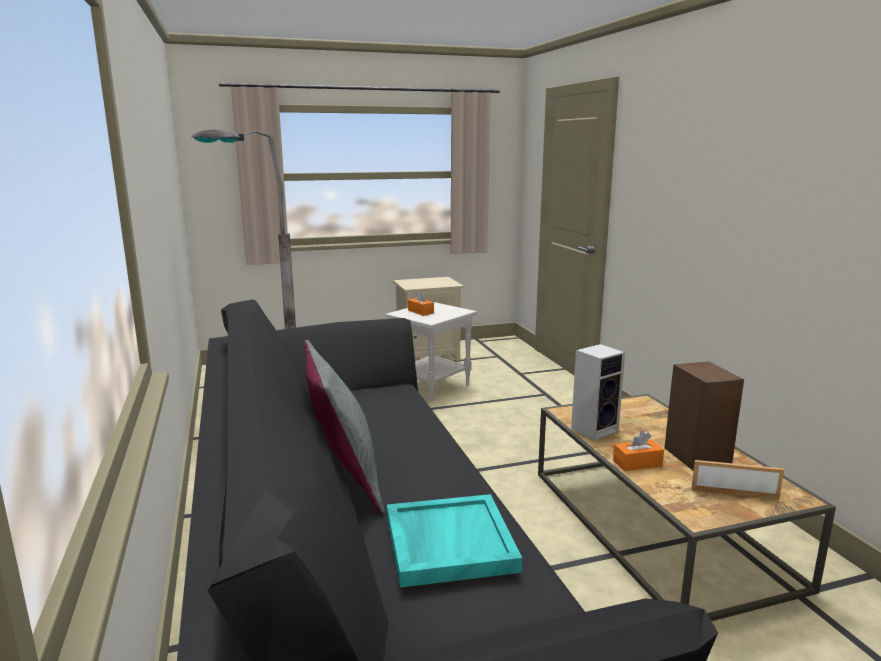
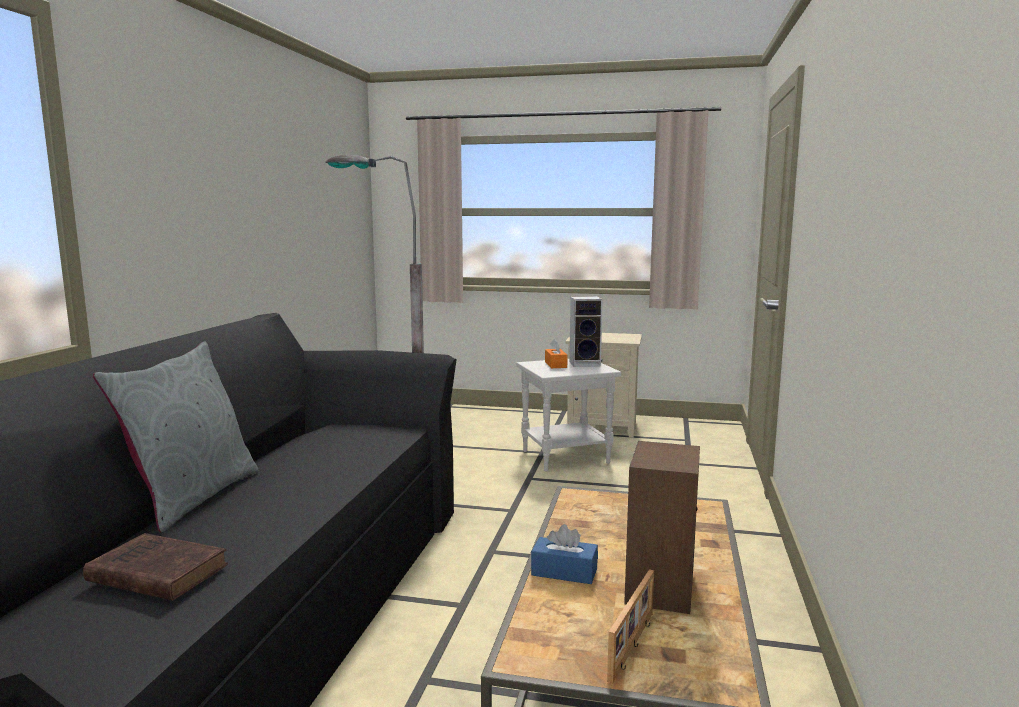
camera: 30 degrees right, 5 degrees down
(448, 542) = (155, 573): turquoise tray -> brown book
(595, 429) = (579, 522): speaker -> speaker (586, 363)
(637, 463) = (564, 572): orange tissue box -> blue tissue box
(734, 493) = (633, 646): picture frame -> picture frame turned 75 degrees clockwise

